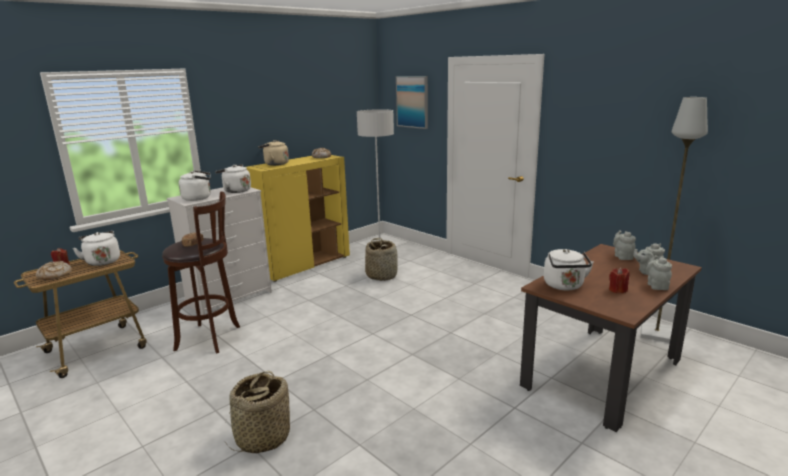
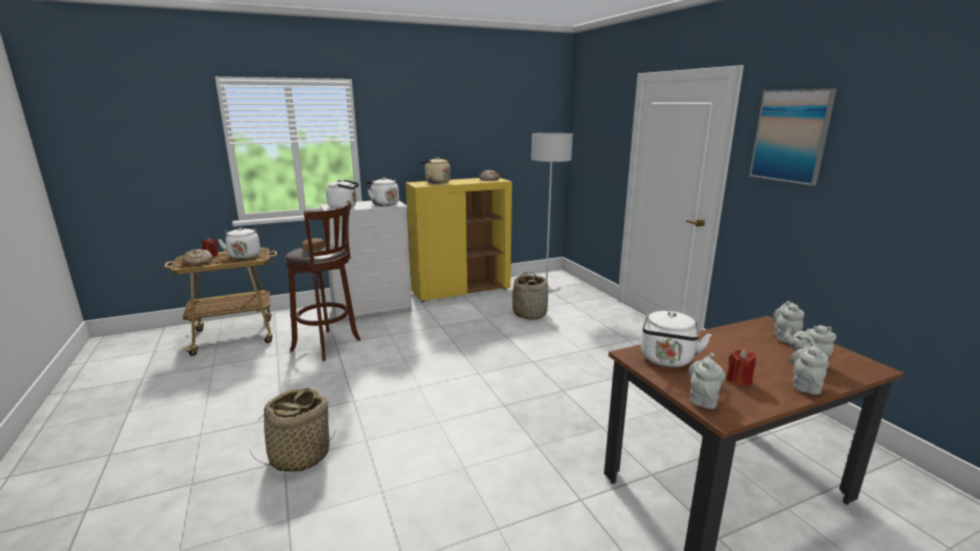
camera: 20 degrees right, 0 degrees up
(412, 102) = (599, 126): picture -> picture (791, 136)
(606, 306) = (703, 399): none -> grey teapot
(655, 333) = (840, 451): grey floor lamp -> none

